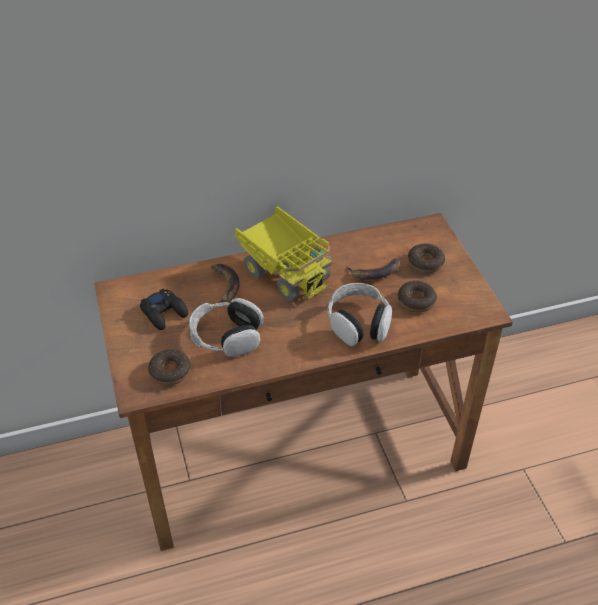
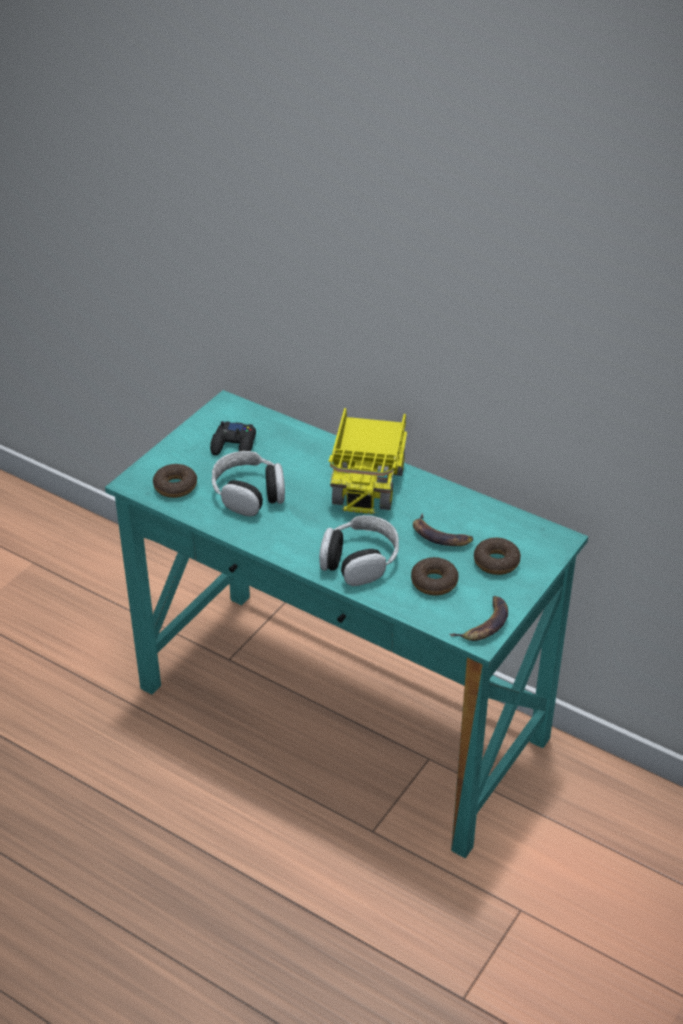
camera: 50 degrees right, 5 degrees down
(223, 286) = (305, 458): banana -> banana (484, 624)
(298, 450) = (343, 713): brown desk -> turquoise desk

